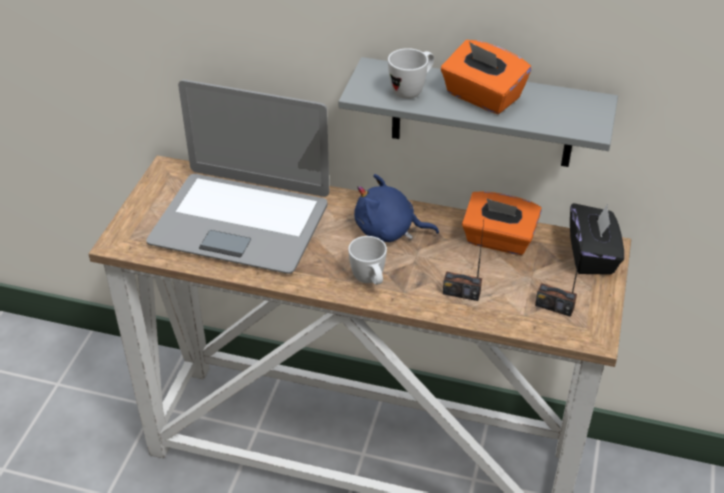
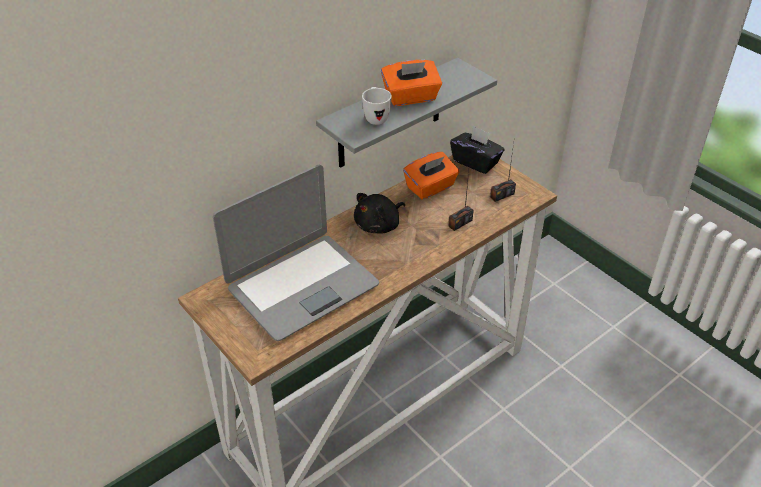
camera: 55 degrees left, 0 degrees up
(370, 281) = (415, 254): white mug -> none
(389, 231) = (379, 225): blue plush toy -> black plush toy

